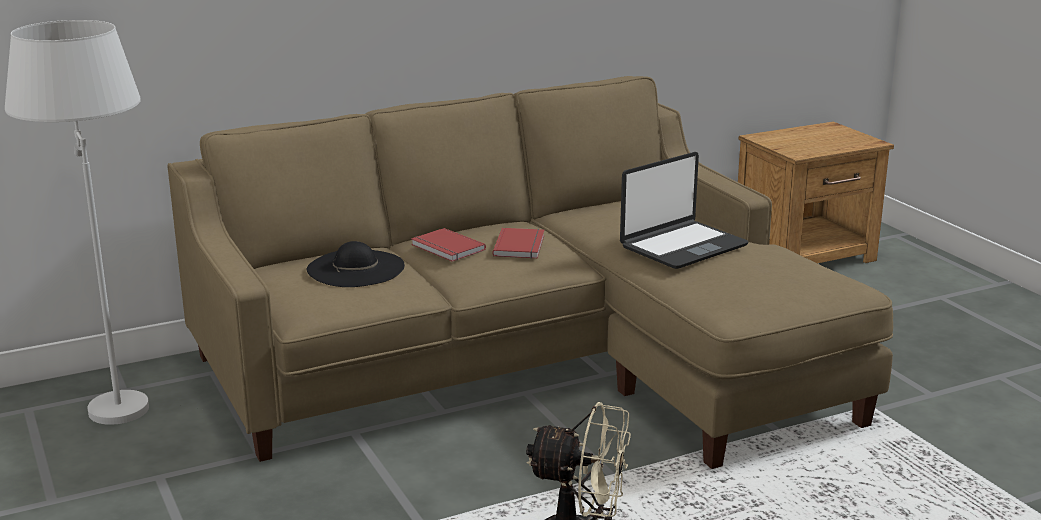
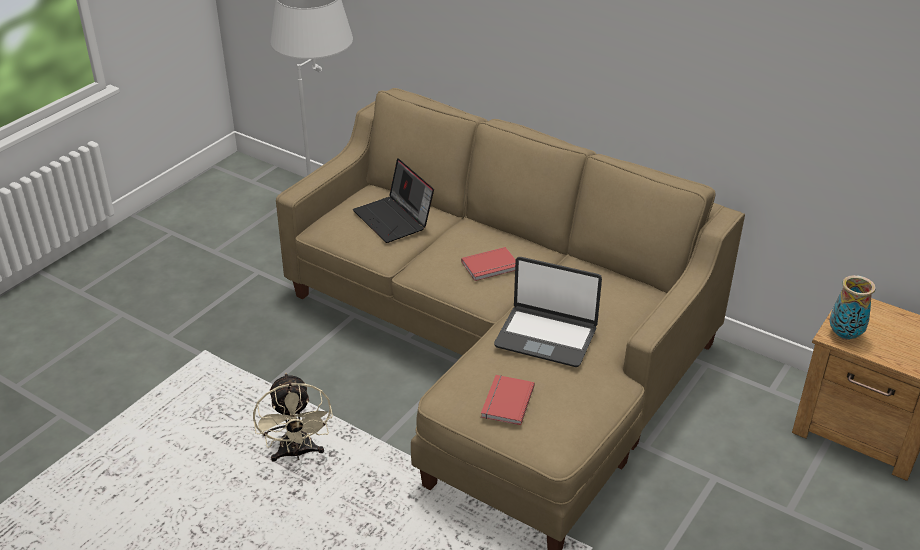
camera: 60 degrees right, 15 degrees up
(355, 268) = (394, 219): black hat -> laptop
(446, 248) = (459, 239): red book -> red book (505, 401)
(801, 151) = (844, 335): none -> vase

